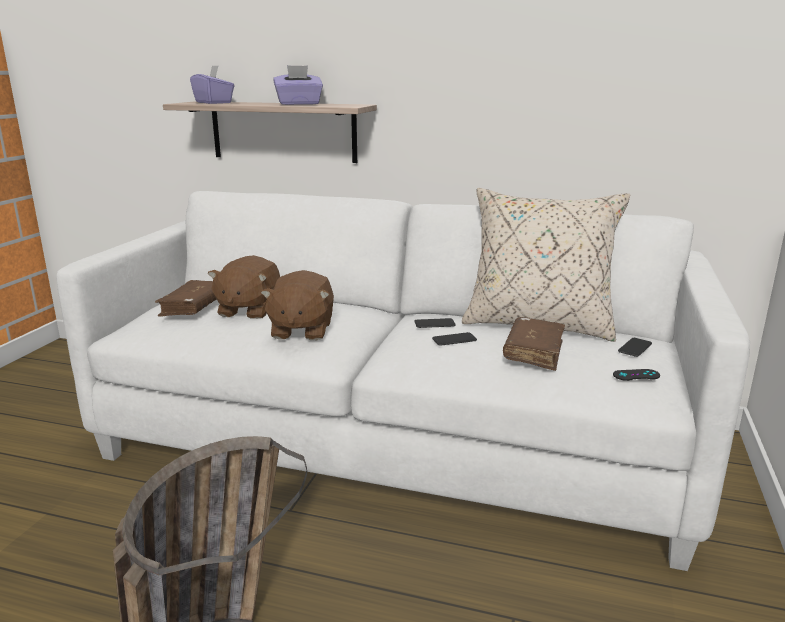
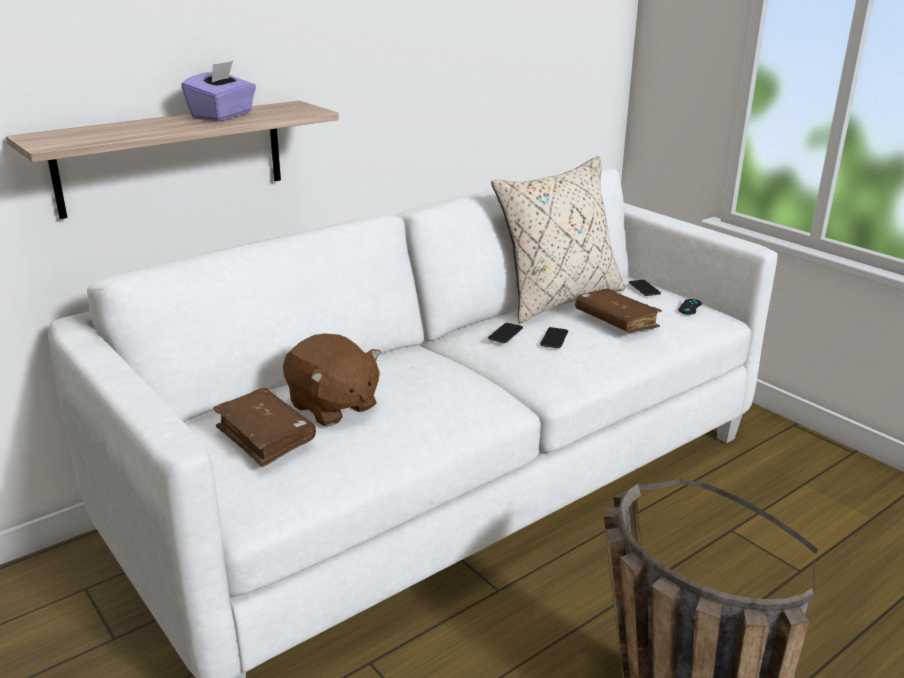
camera: 55 degrees left, 5 degrees up
(214, 103) = (90, 134): purple tissue box -> none
(301, 330) = (443, 394): brown plush toy -> none

